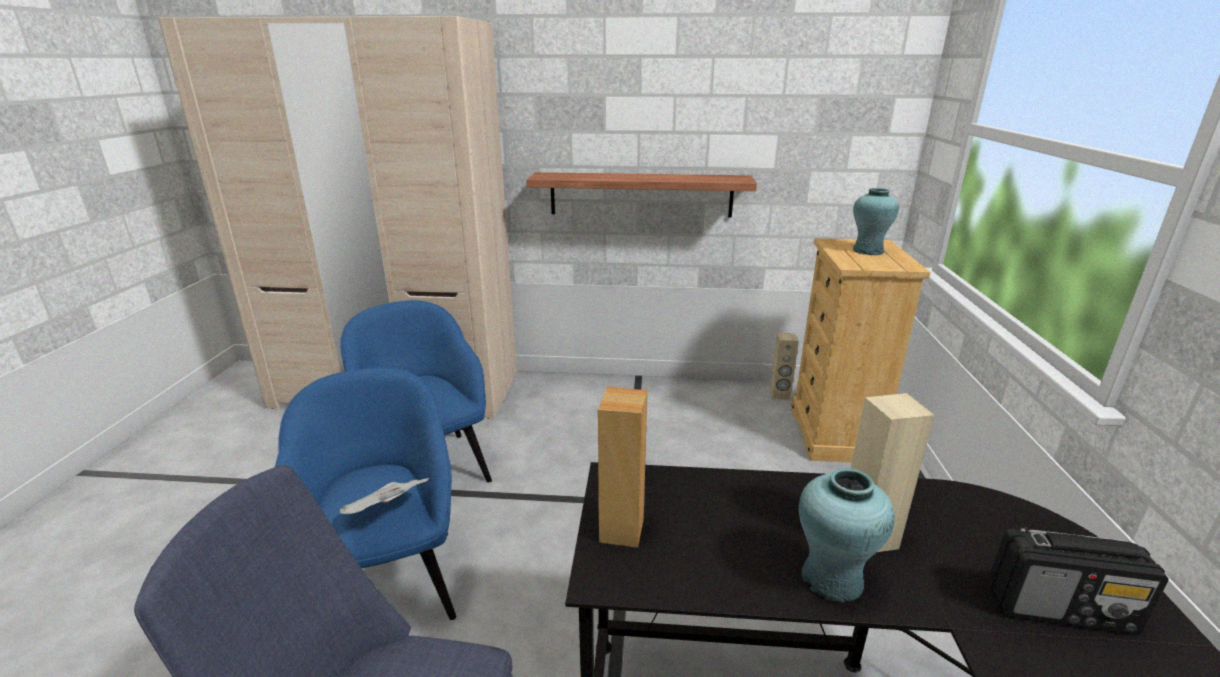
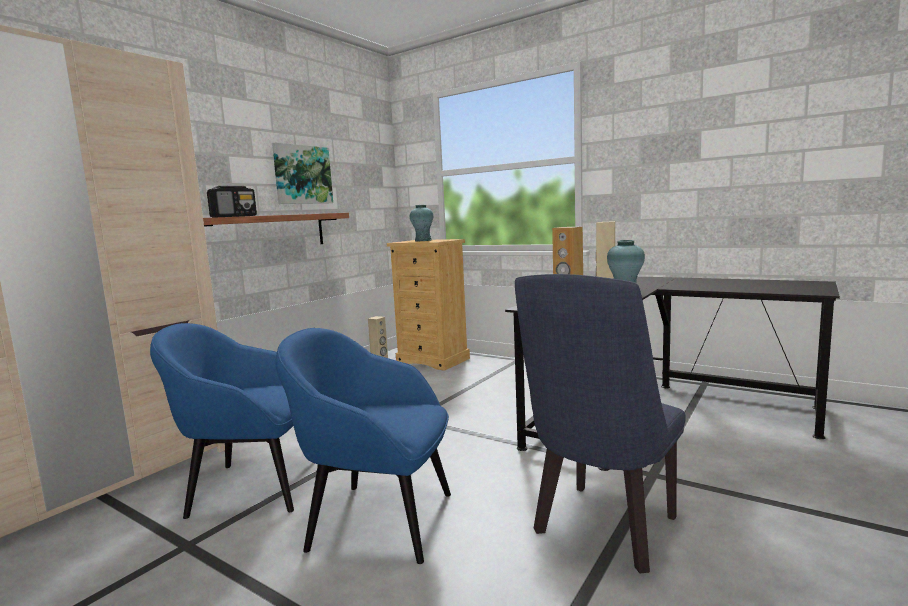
camera: 60 degrees left, 15 degrees down
(388, 513) = (415, 408): newspaper -> none
(714, 118) = (302, 175): none -> picture
(1060, 609) = (655, 282): radio -> radio (234, 216)

